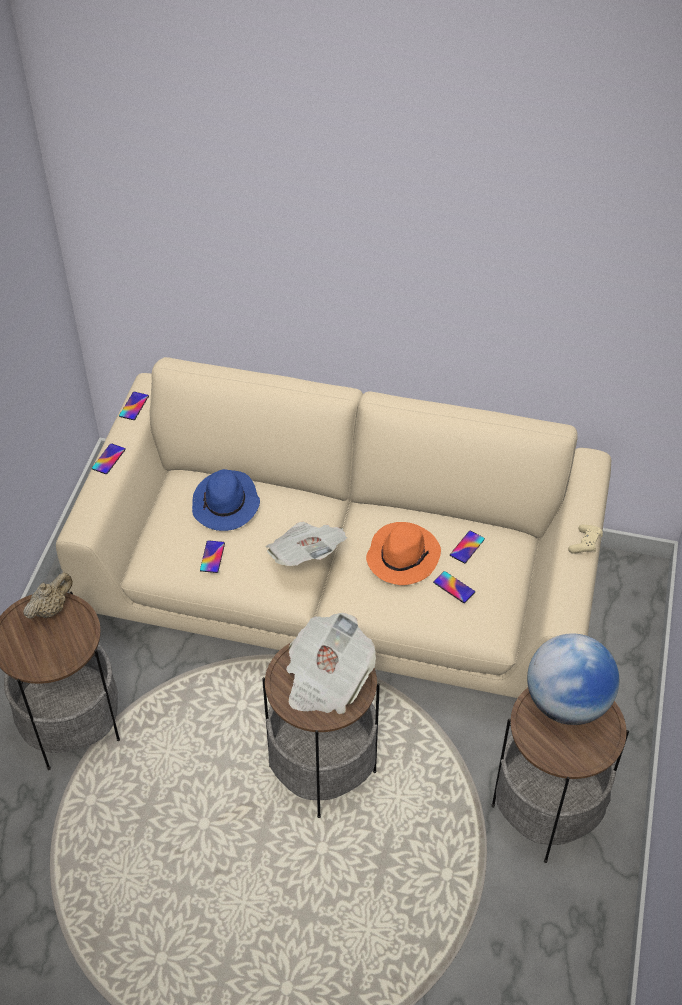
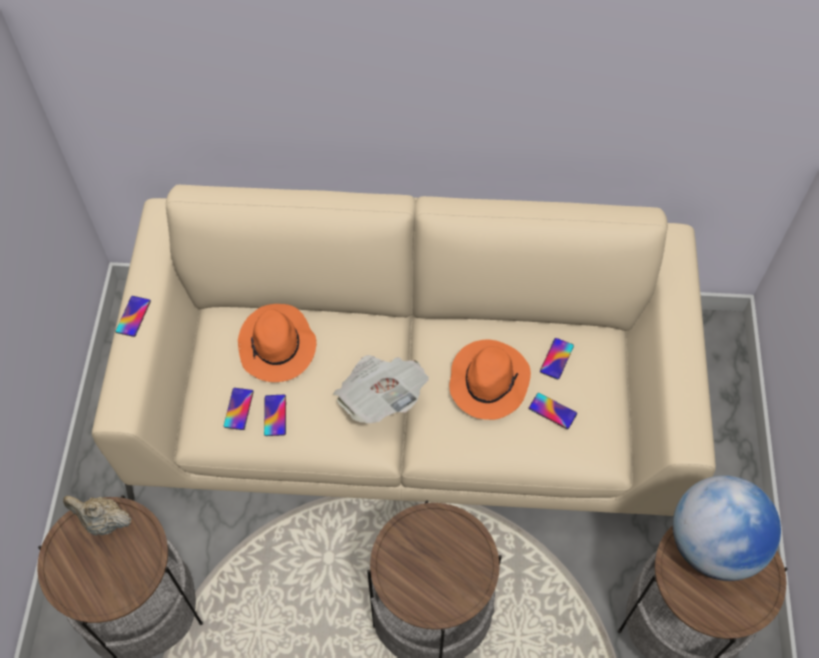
camera: 10 degrees left, 10 degrees up
(51, 609) = (103, 522): beige teapot -> beige teapot turned 105 degrees counterclockwise
(134, 406) = (149, 243): phone -> phone (238, 409)
(226, 505) = (277, 347): blue hat -> orange hat
(326, 679) = (441, 560): newspaper -> none
(585, 544) = (691, 343): beige game controller -> none

